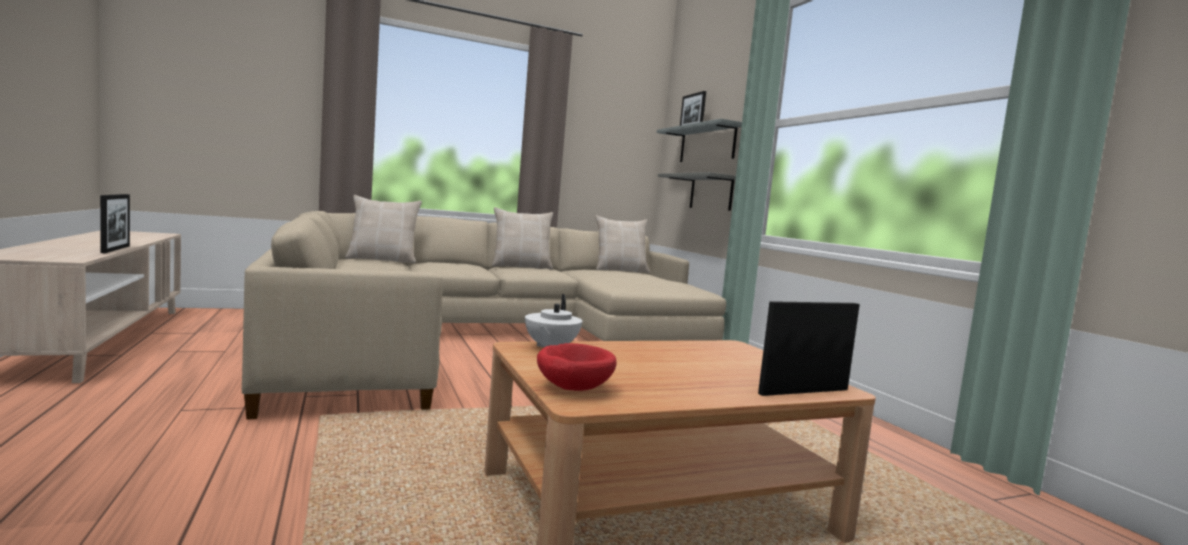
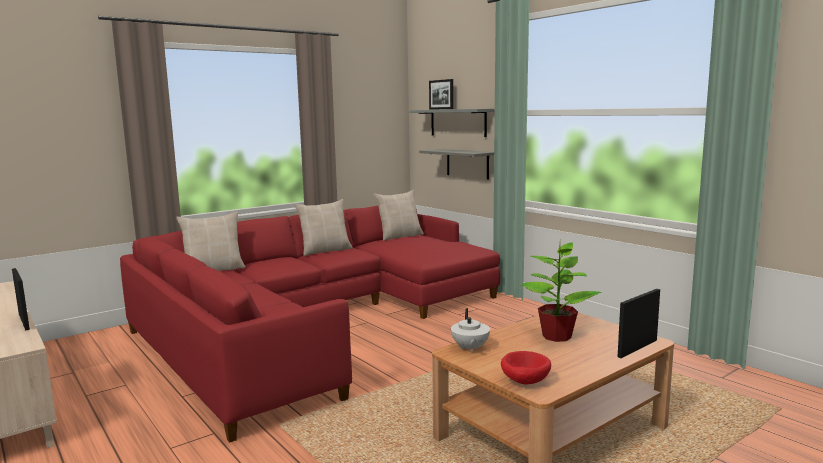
camera: 15 degrees left, 5 degrees up
(484, 339) = (316, 321): beige sofa -> red sofa
(692, 360) = (557, 336): none -> potted plant

